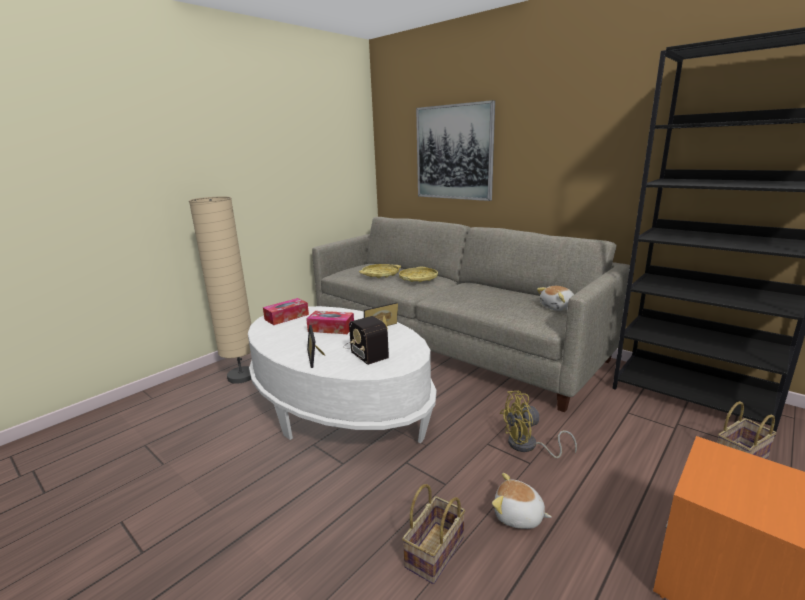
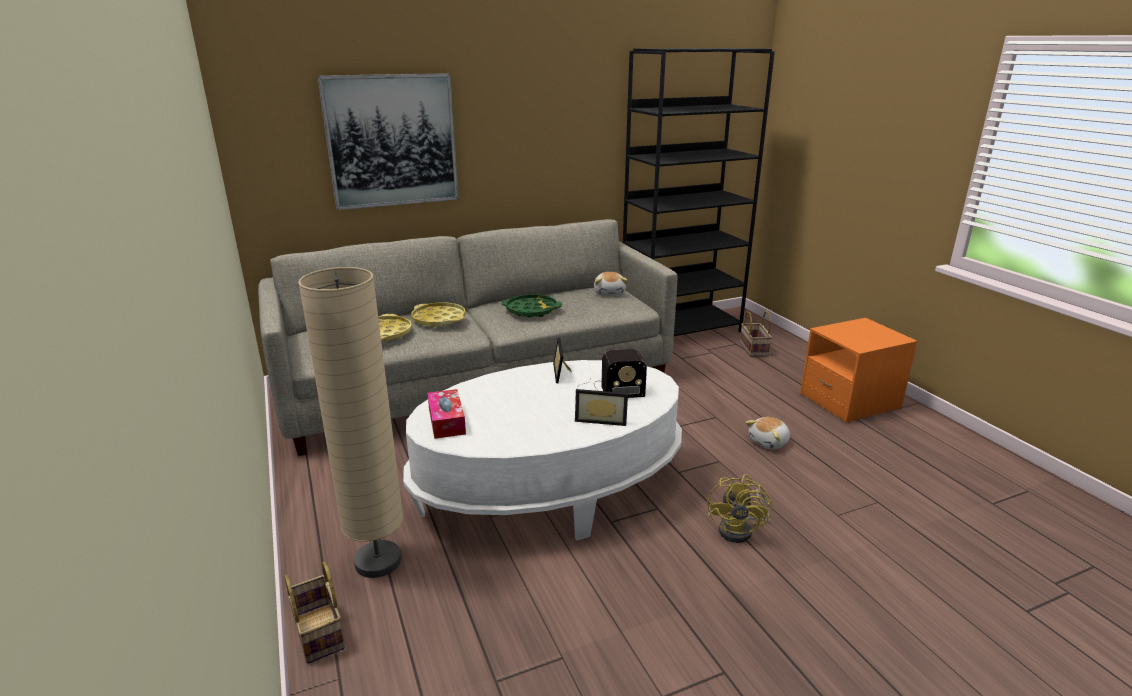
camera: 65 degrees left, 5 degrees up
(331, 328) = (526, 399): tissue box -> none
(435, 554) = (791, 488): basket -> basket (320, 633)
(472, 294) = (531, 310): none -> green tray
(528, 446) = (695, 410): yellow fan -> yellow fan (741, 530)

